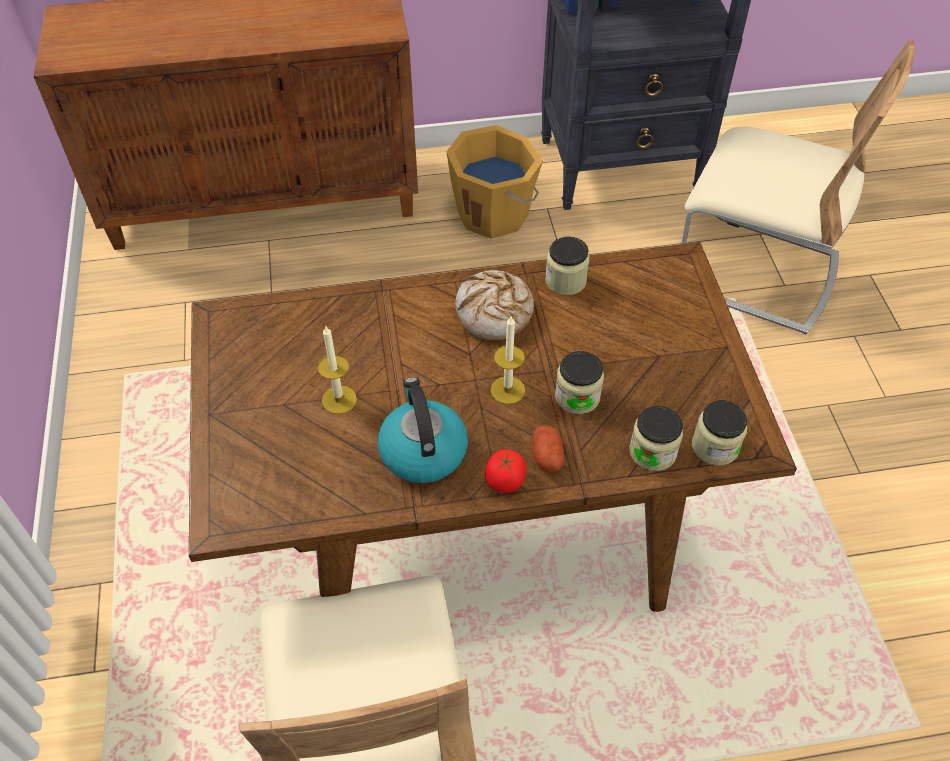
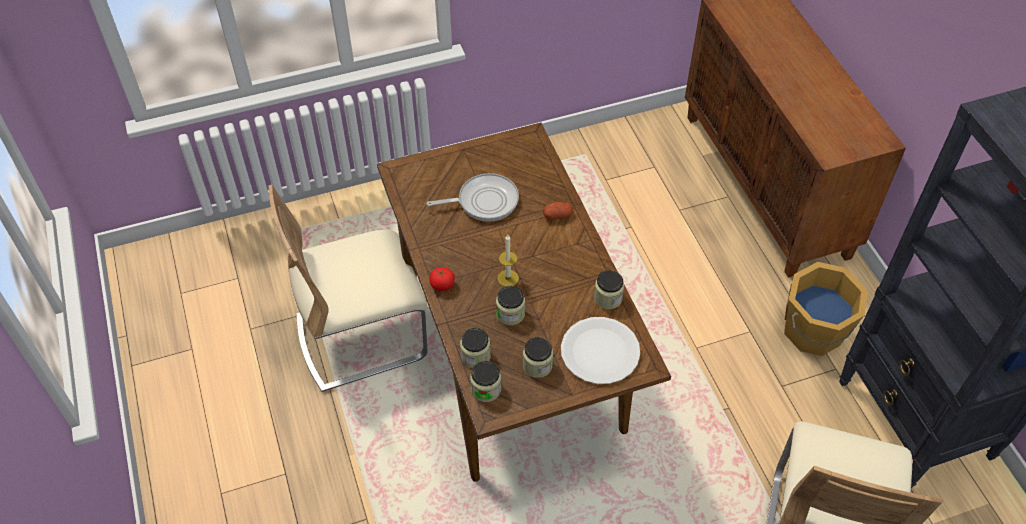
camera: 80 degrees right, 0 degrees up
(339, 400) = (484, 201): candle -> frying pan
(422, 450) = (456, 244): kettle -> none
(494, 313) = (569, 263): bread -> none
(547, 456) = (463, 303): potato -> potato (558, 215)
(657, 305) = (599, 351): none -> white plate
(675, 377) = (537, 365): none -> jar

